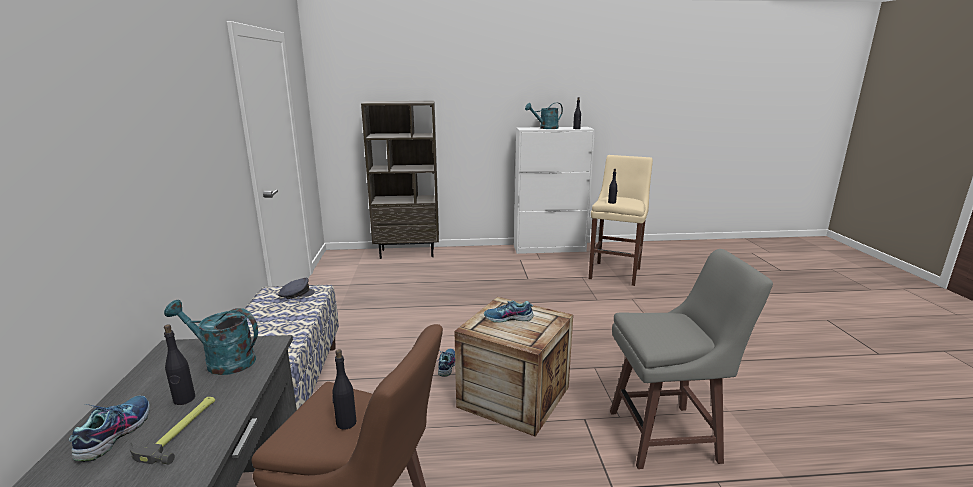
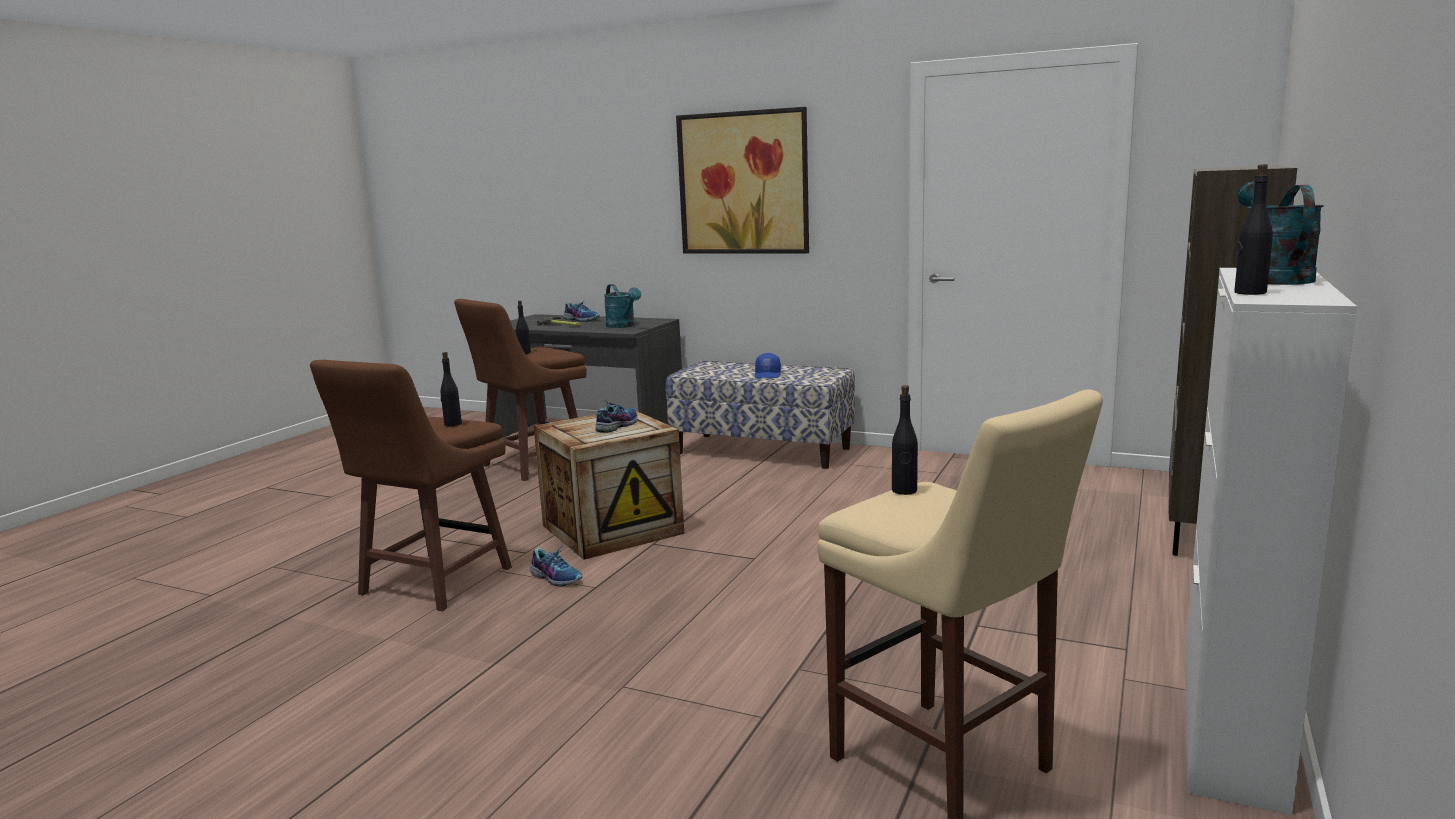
camera: 120 degrees right, 5 degrees down
(168, 139) = (743, 183): none -> picture
(184, 399) = (592, 324): black bottle -> black bottle (452, 424)
(223, 361) = (623, 326): turquoise watering can -> turquoise watering can turned 105 degrees clockwise
(290, 313) = (768, 375): none -> blue cap
(296, 294) = (813, 376): grey cap -> none
(447, 365) = (719, 510): shoe -> shoe (556, 577)
(667, 436) = (432, 583): grey stool -> brown stool

